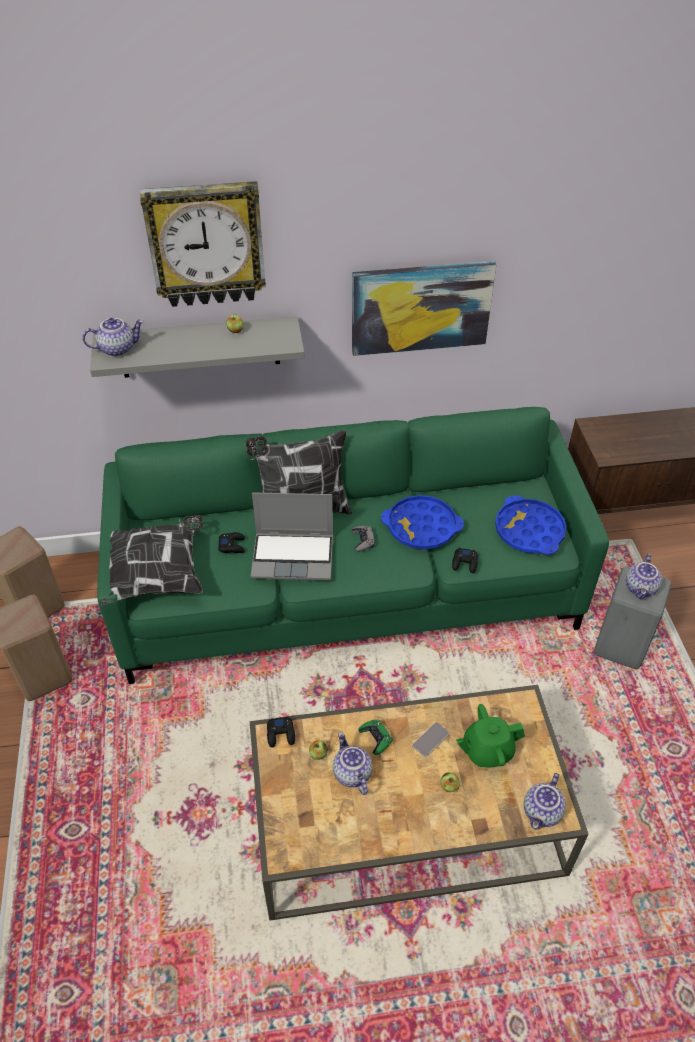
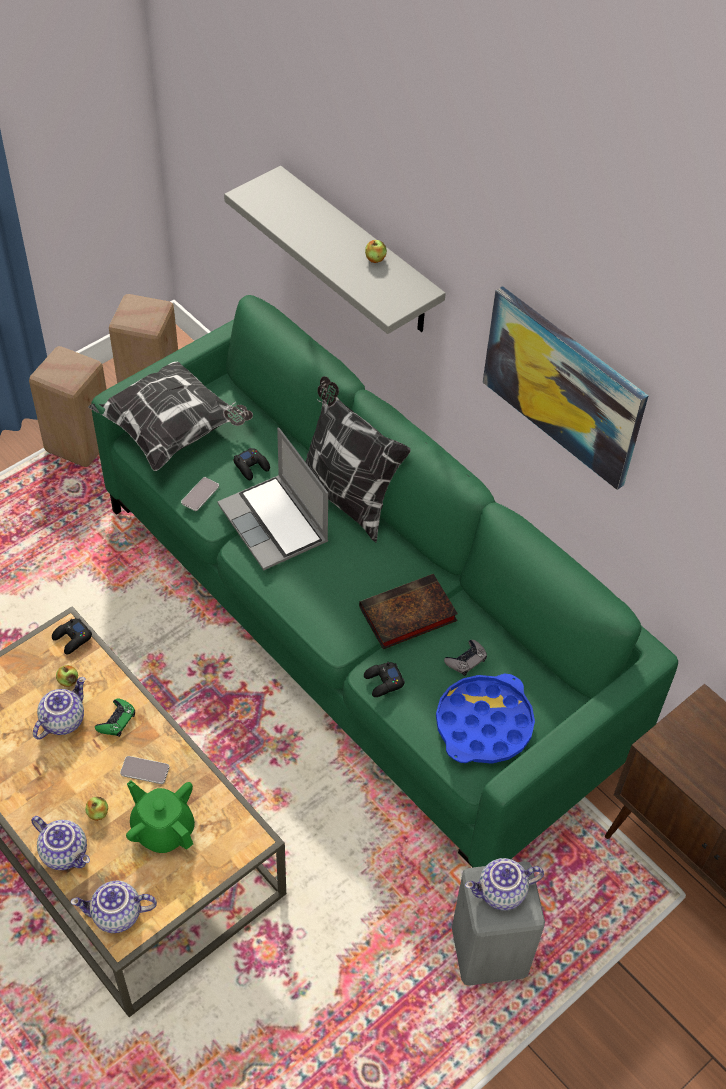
camera: 55 degrees right, 5 degrees up
(117, 348) = (271, 193): teapot -> teapot (66, 852)
(206, 244) = (380, 148): wall clock -> none
(231, 585) = (200, 494): none -> phone
(363, 540) = (343, 571): grey game controller -> grey game controller (466, 660)
(421, 527) = (406, 616): blue tray -> book

